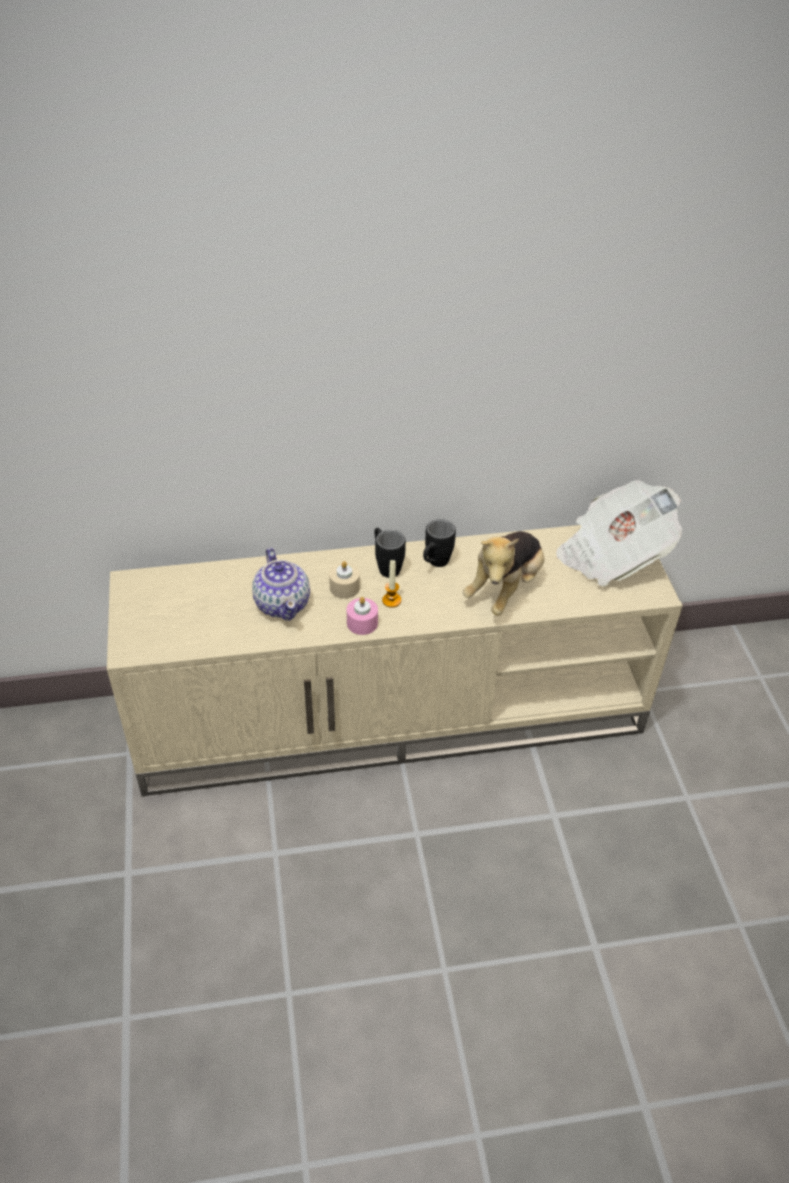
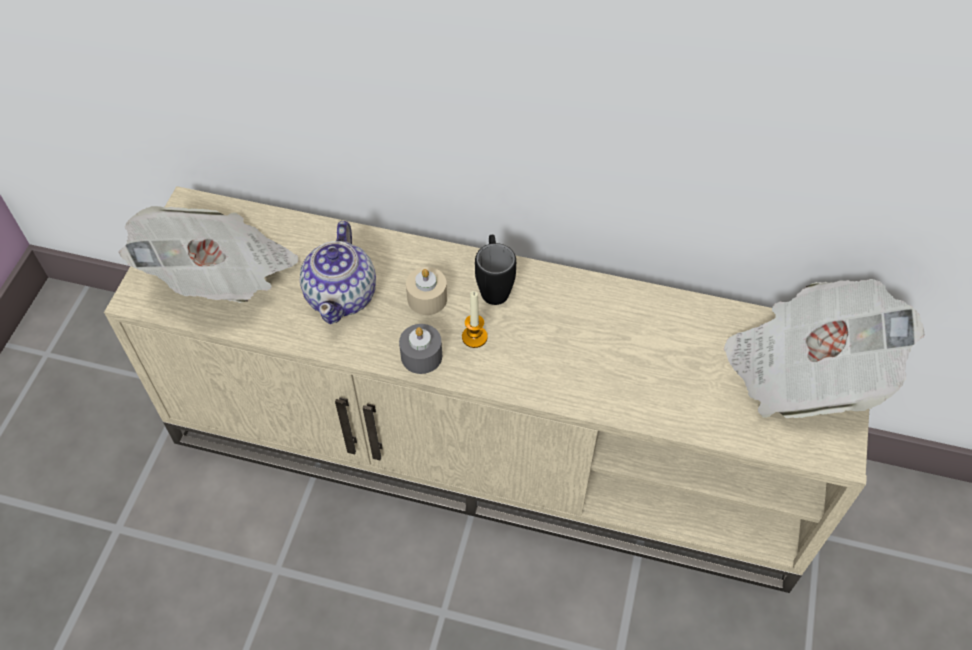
camera: 25 degrees right, 10 degrees up
(185, 619) = (221, 276): none -> newspaper
(362, 623) = (421, 356): pink candle -> grey candle
(434, 564) = (556, 304): black mug -> none
(505, 588) = (629, 370): plush toy -> none

